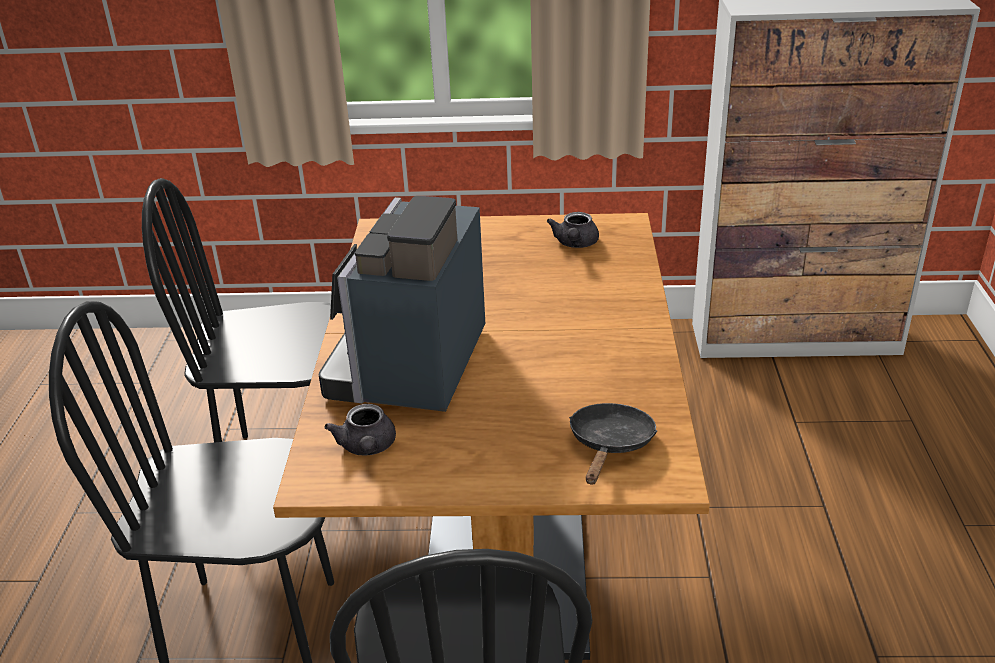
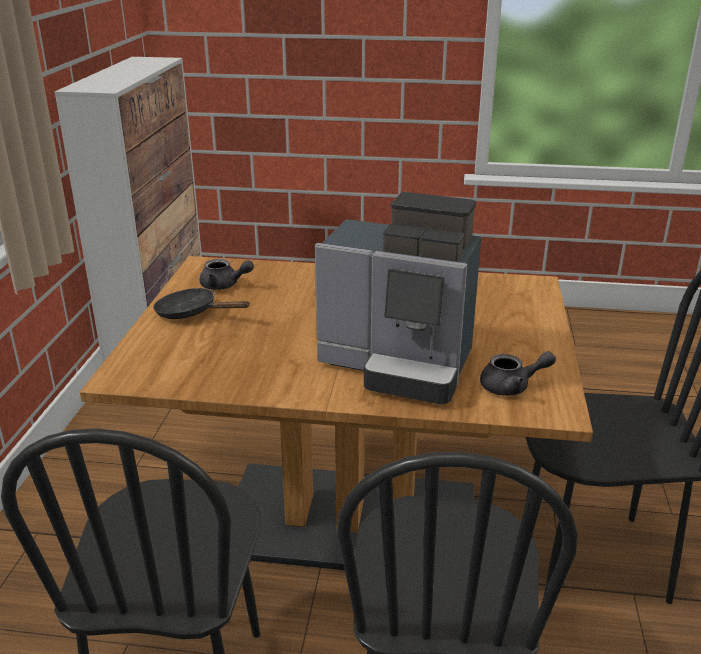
camera: 85 degrees left, 5 degrees down
(610, 445) = (504, 297): black frying pan -> black frying pan (192, 313)

